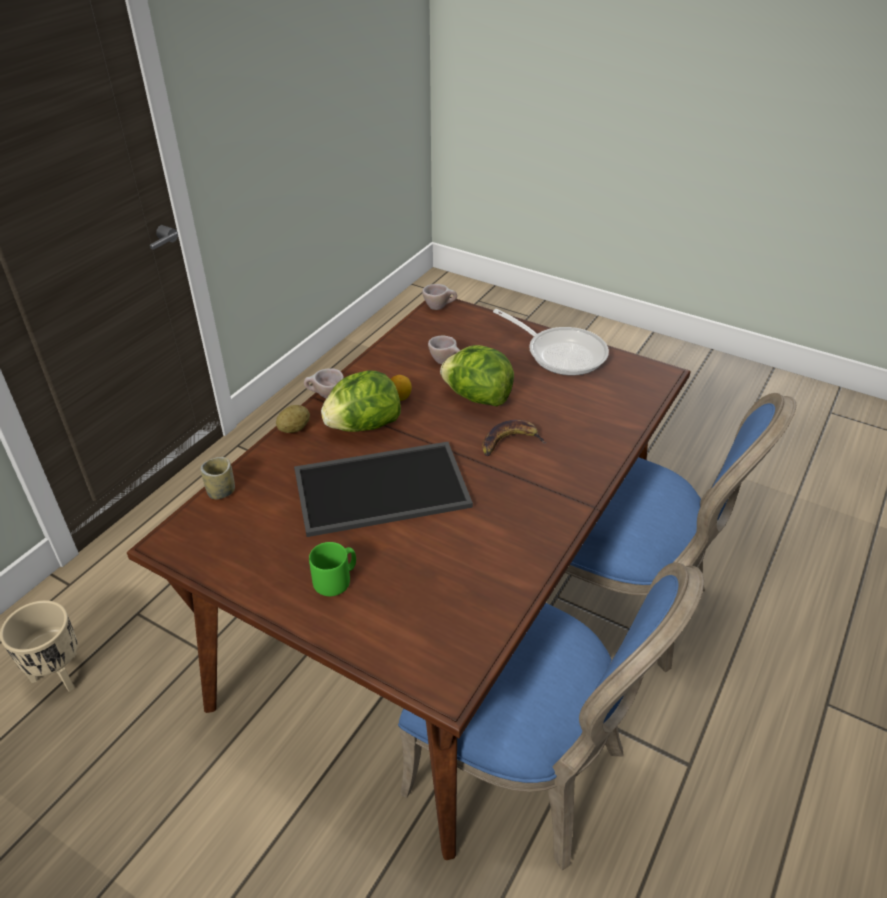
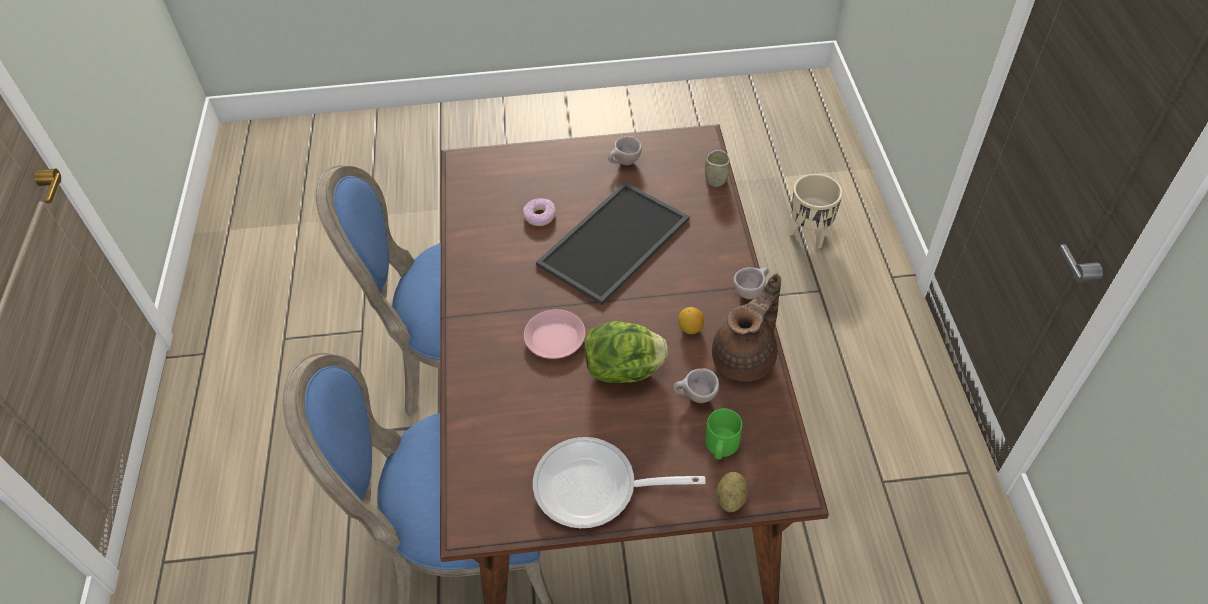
camera: 145 degrees right, 10 degrees up
(294, 429) = (734, 249): potato -> potato (731, 498)
(336, 580) = (577, 173): green mug -> green mug (721, 446)
(363, 426) = (686, 282): lettuce -> none
(385, 364) = (746, 358): none -> brown teapot
(423, 554) = (539, 216): none -> donut
(439, 307) = (788, 481): beige cup -> beige cup (624, 163)
(510, 442) = (555, 338): banana -> pink plate

